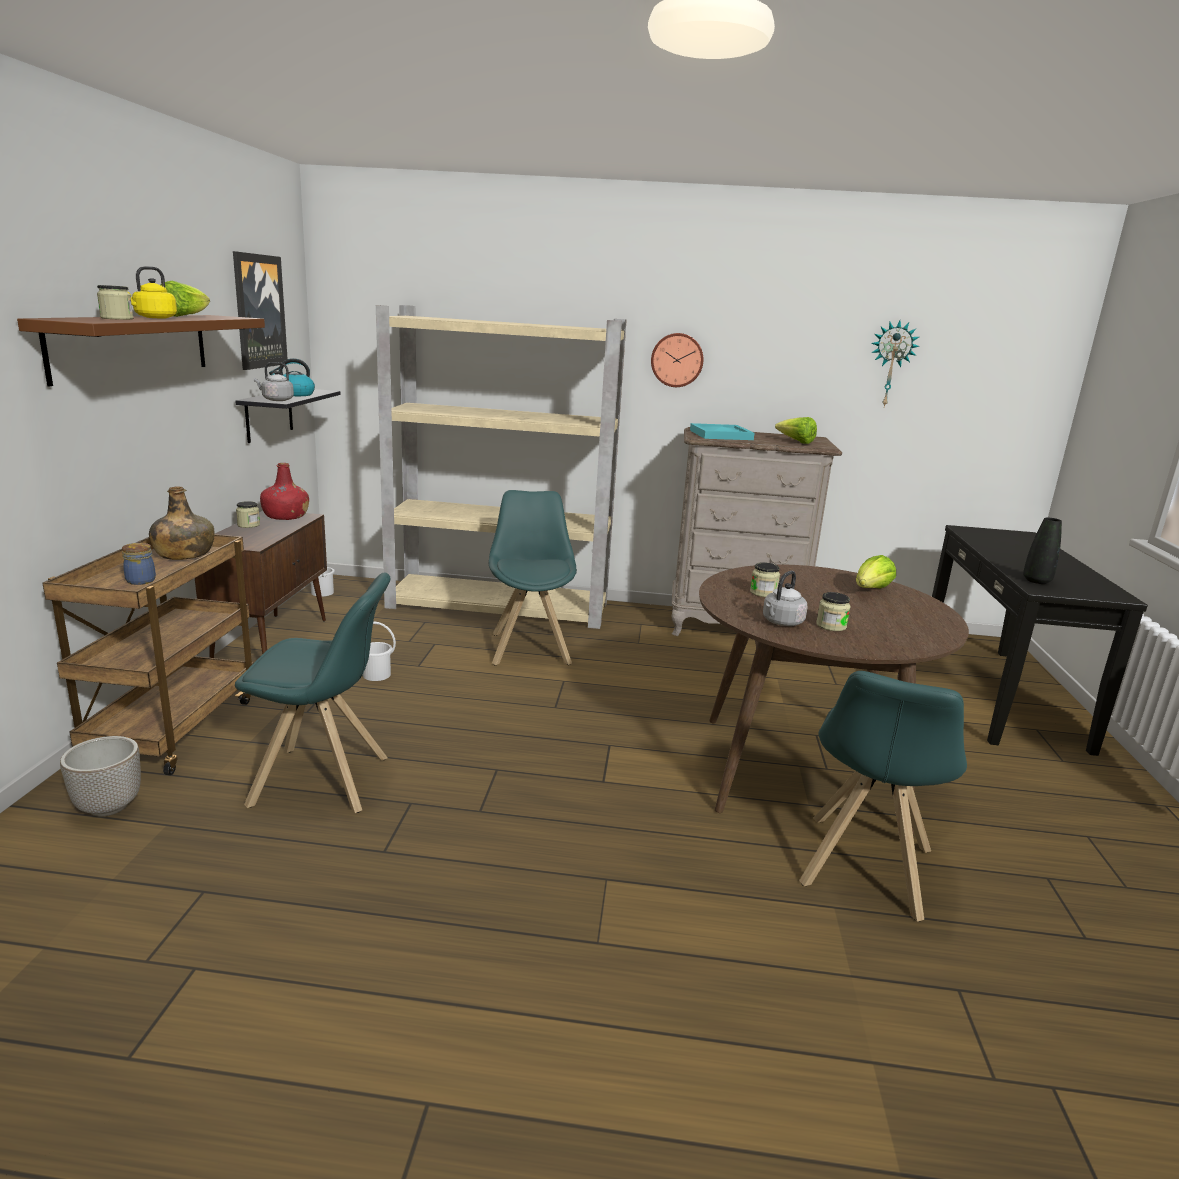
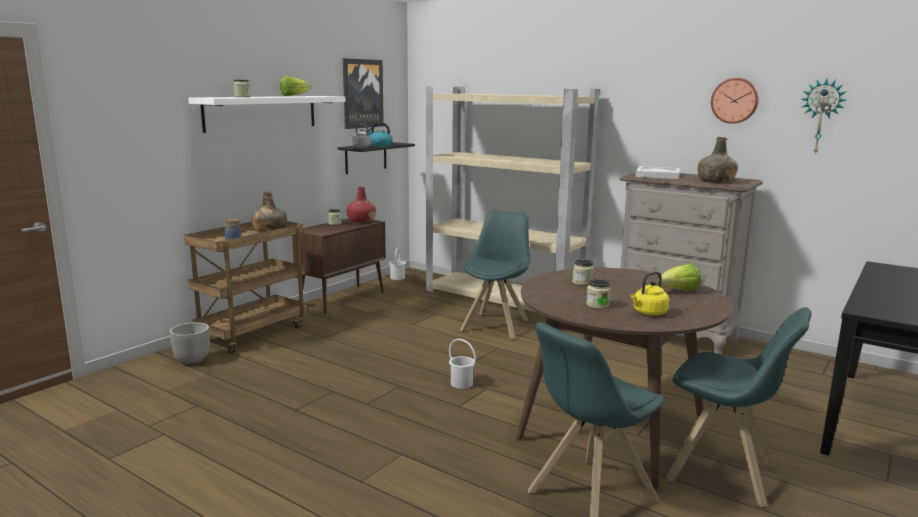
camera: 30 degrees right, 5 degrees down
(132, 346) = (261, 112): brown shelf -> white shelf
(153, 317) = (269, 96): yellow kettle -> yellow kettle (648, 313)
(321, 780) = (298, 370): turquoise chair -> turquoise chair (723, 473)
(376, 674) = (383, 325): white bucket -> white bucket (461, 383)
(677, 360) = (639, 118): wall clock -> wall clock (735, 100)
(721, 435) = (658, 175): turquoise tray -> white tray
(781, 622) = (561, 299): grey kettle -> none
(796, 442) = (716, 181): lettuce -> green bottle
(1036, 581) = (873, 305): black vase -> none

